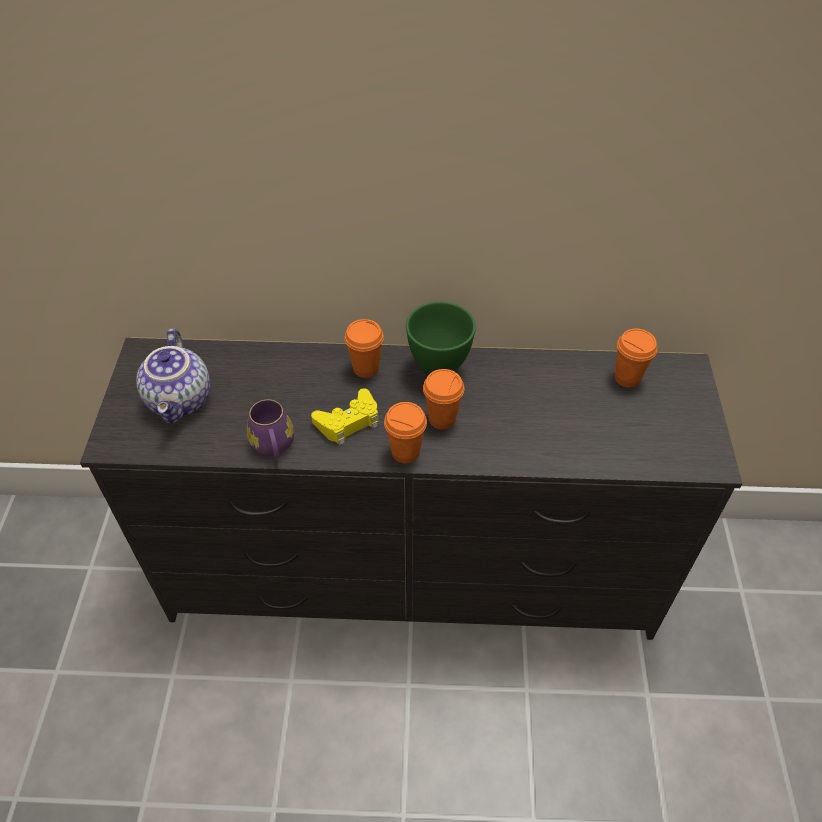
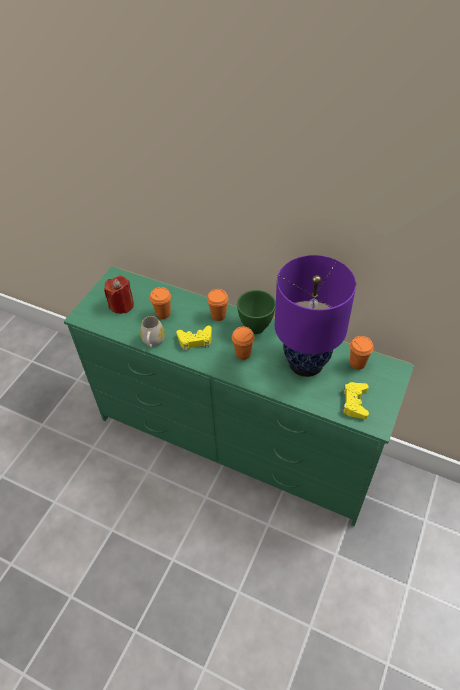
camera: 25 degrees right, 0 degrees up
(181, 400) = (122, 305): teapot -> red candle
(273, 446) = (153, 341): purple mug -> white mug
(405, 452) = (215, 365): orange cup -> orange cup (163, 314)
(411, 574) = (234, 440): black dresser -> green dresser
(549, 401) = (305, 362): none -> purple table lamp
(659, 440) = (354, 402): none -> yellow game controller

